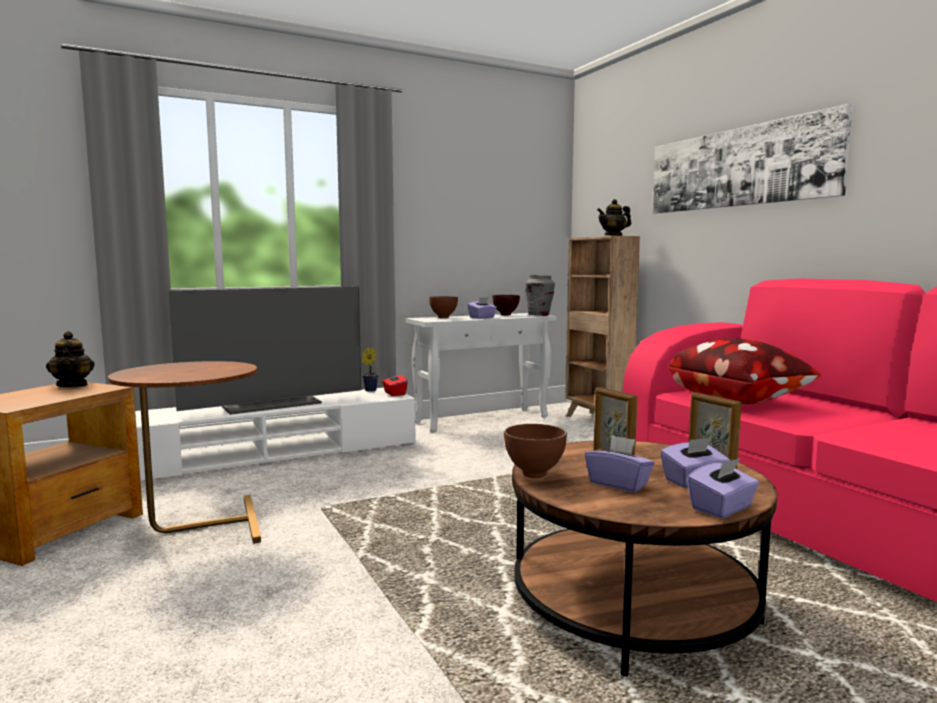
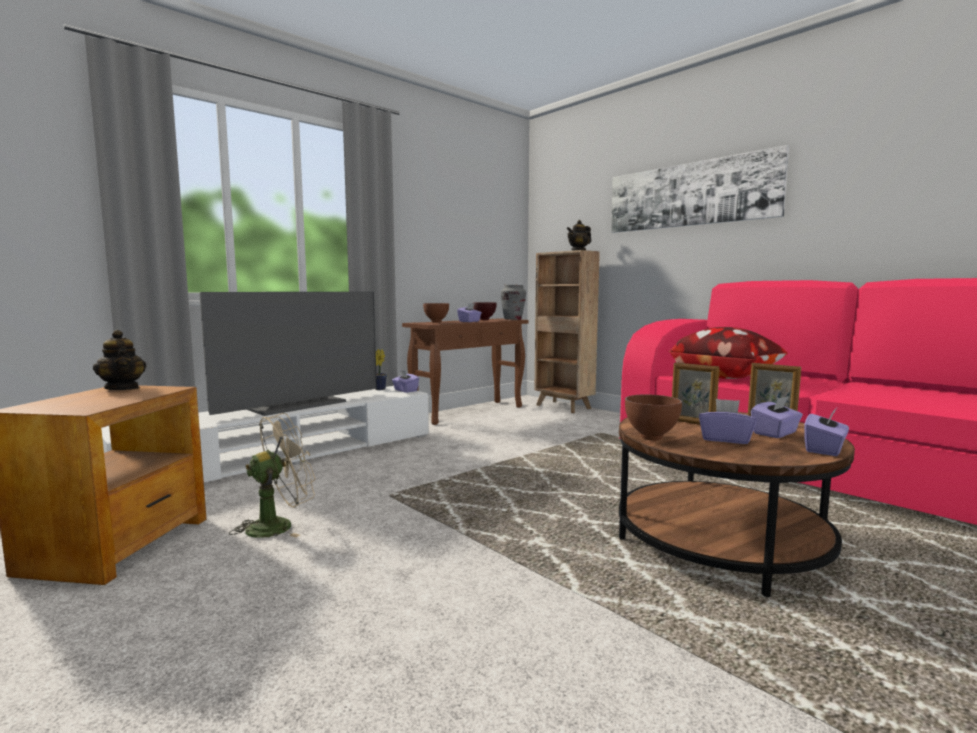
camera: 15 degrees left, 0 degrees up
(198, 528) = (279, 525): brown side table -> beige fan
(394, 393) = (405, 390): red tissue box -> purple tissue box
(483, 419) = (469, 412): white console table -> brown console table

